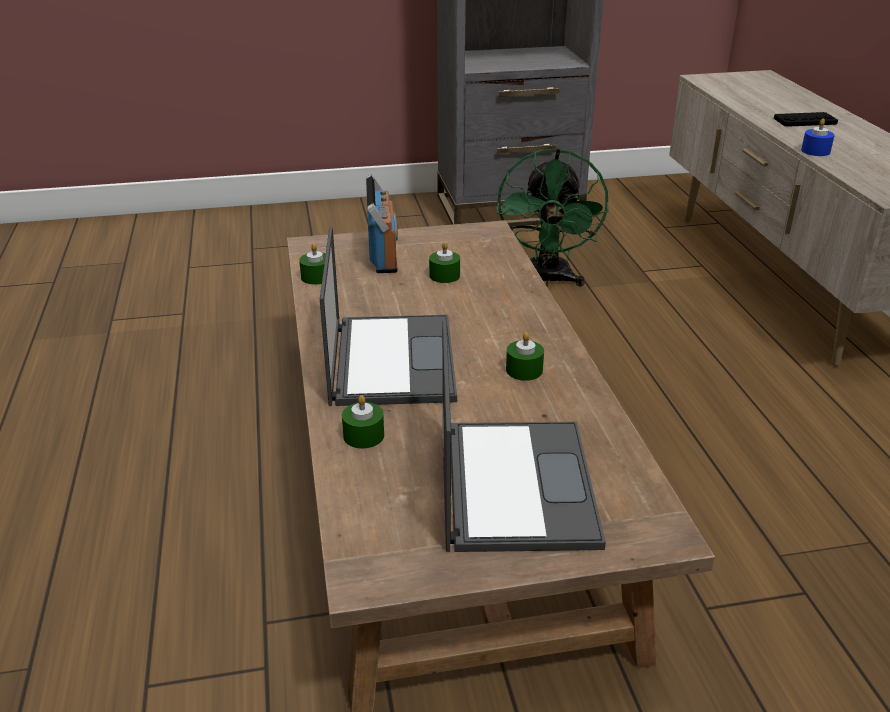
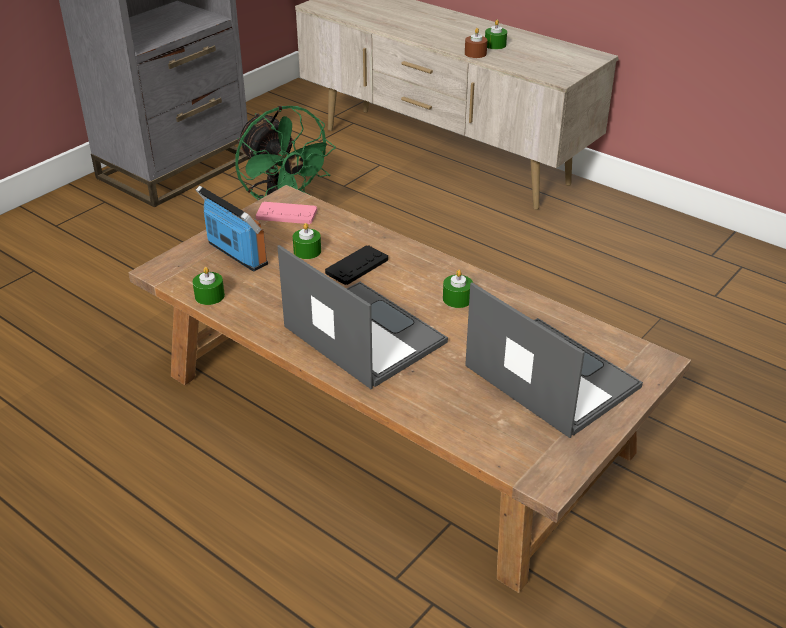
camera: 40 degrees left, 5 degrees up
(363, 436) = (423, 397): green candle -> green candle (495, 45)
(470, 242) = (286, 214): none -> pink game controller
(805, 121) = (436, 27): black game controller -> black game controller (357, 266)
(815, 151) = (475, 53): blue candle -> brown candle

